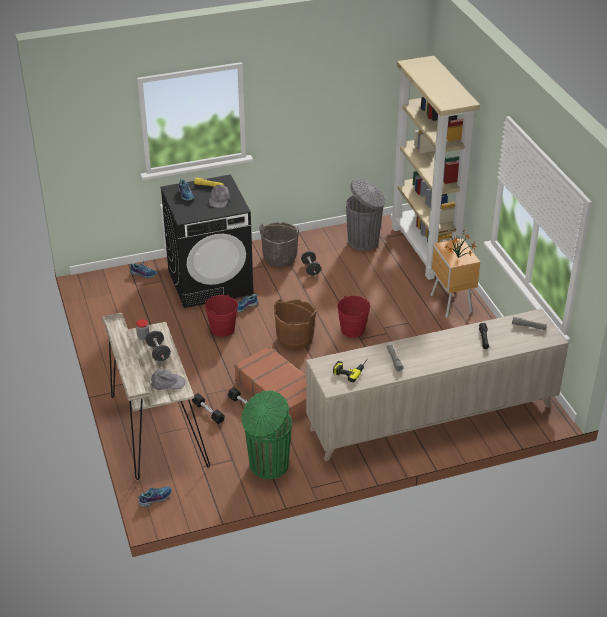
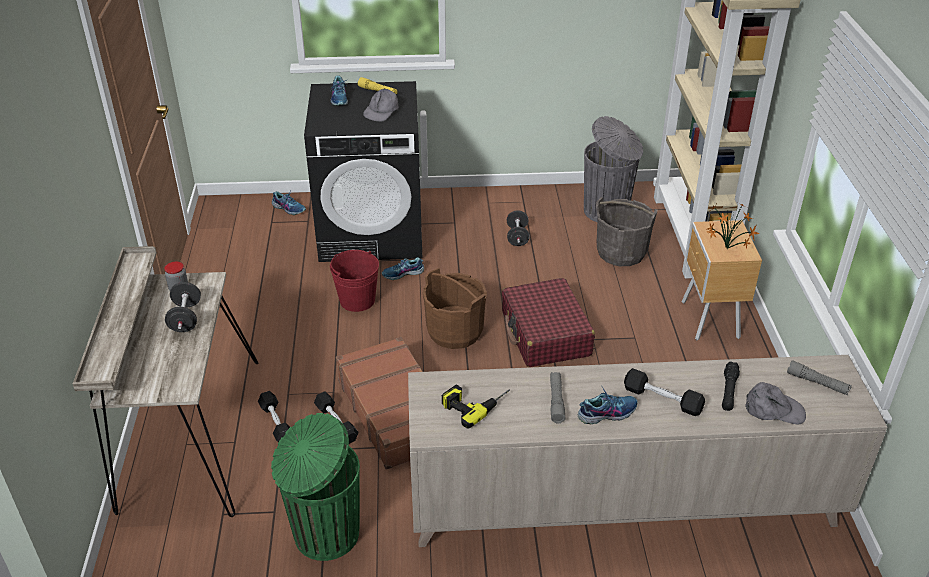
camera: 15 degrees right, 0 degrees up
(155, 498) = (125, 554): shoe -> shoe (607, 413)
(168, 383) = (170, 371): grey cap -> grey cap (774, 409)
(280, 257) = (480, 214): grey bucket -> grey bucket (621, 252)
(352, 330) = (545, 334): red bucket -> red suitcase
(450, 349) = (662, 399): none -> black dumbbell

